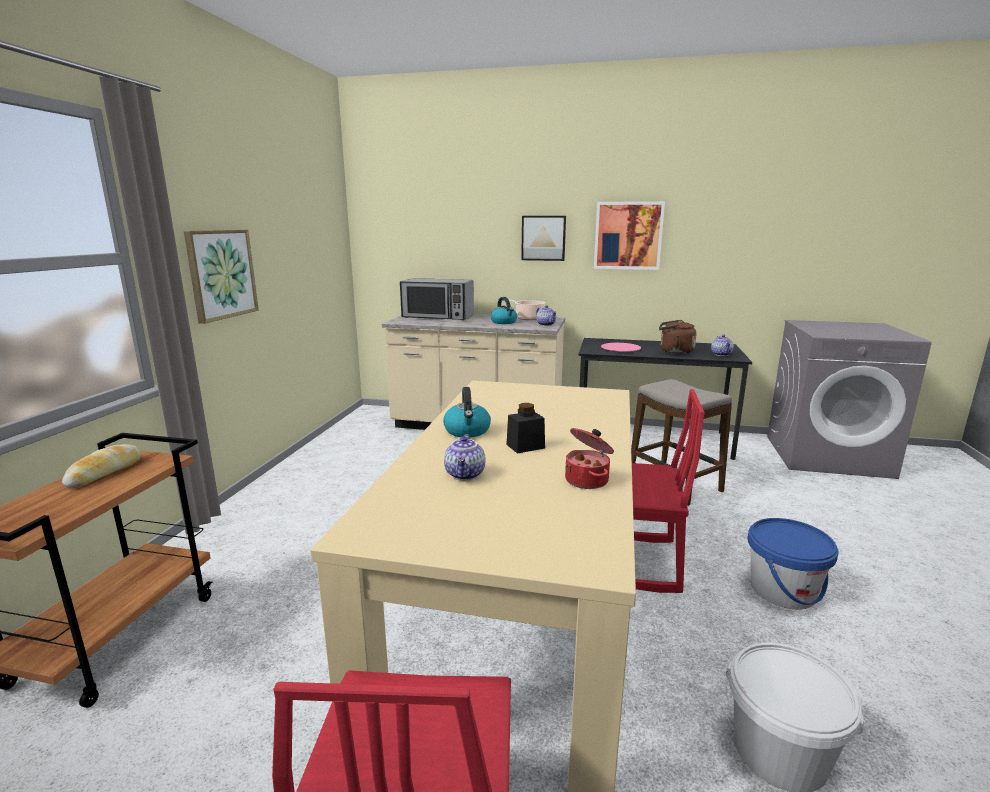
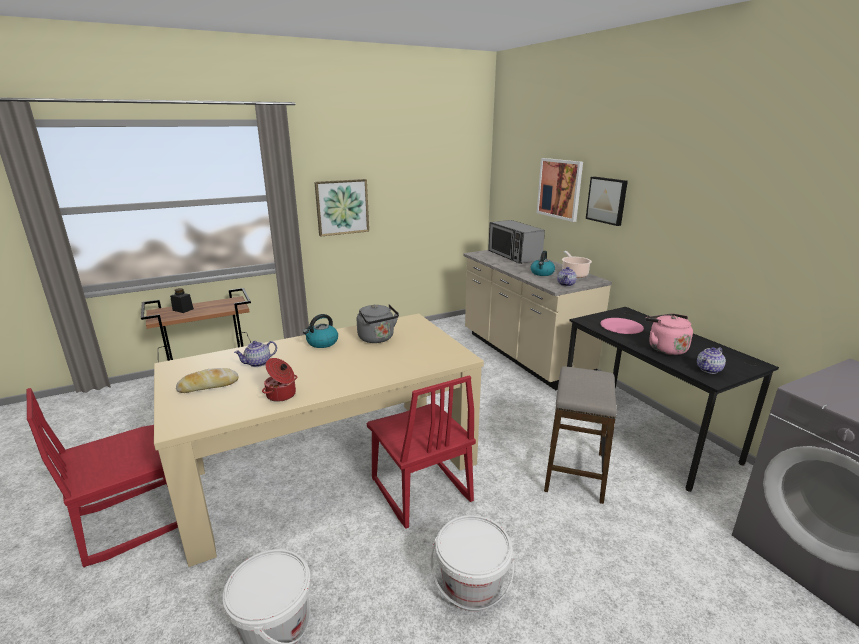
camera: 50 degrees right, 5 degrees up
(105, 472) = (216, 304): bread -> bread (208, 386)
(507, 408) = (377, 339): none -> grey kettle
(525, 446) = (316, 364): black jar -> black jar (183, 309)
(628, 235) = (680, 210): picture -> picture (559, 189)
(674, 352) = (665, 348): brown kettle -> pink kettle
(783, 590) = (471, 586): blue bucket -> white bucket

